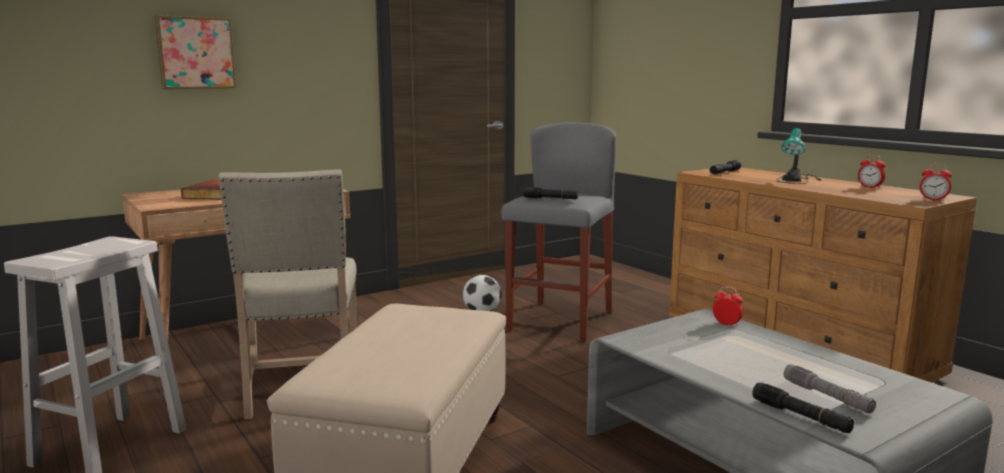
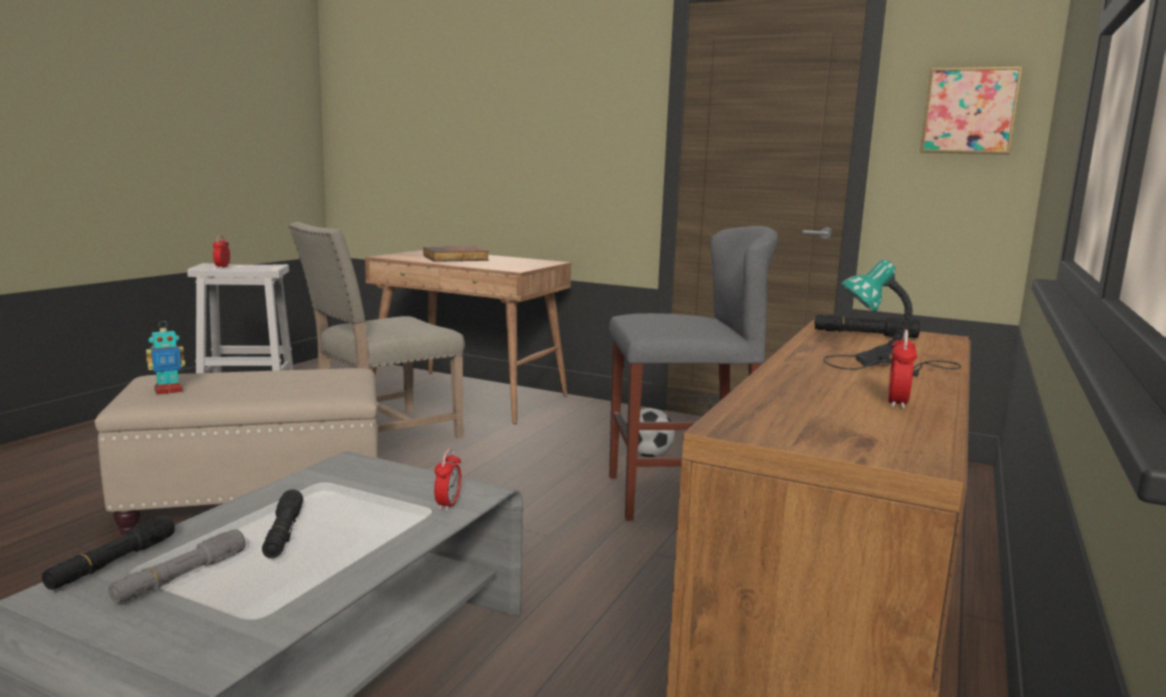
camera: 60 degrees right, 0 degrees up
(195, 53) = (494, 132): picture -> picture (969, 111)
(383, 375) = (168, 391): none -> toy robot
(550, 199) = (643, 319): black flashlight -> black flashlight (283, 533)
(933, 200) = (816, 441): alarm clock -> alarm clock (222, 267)

